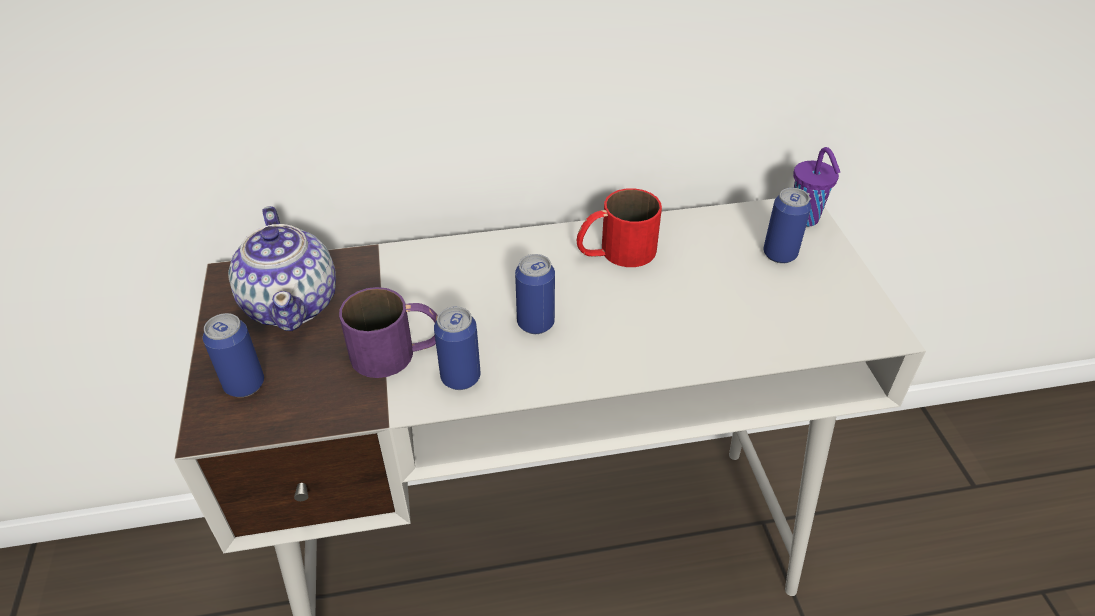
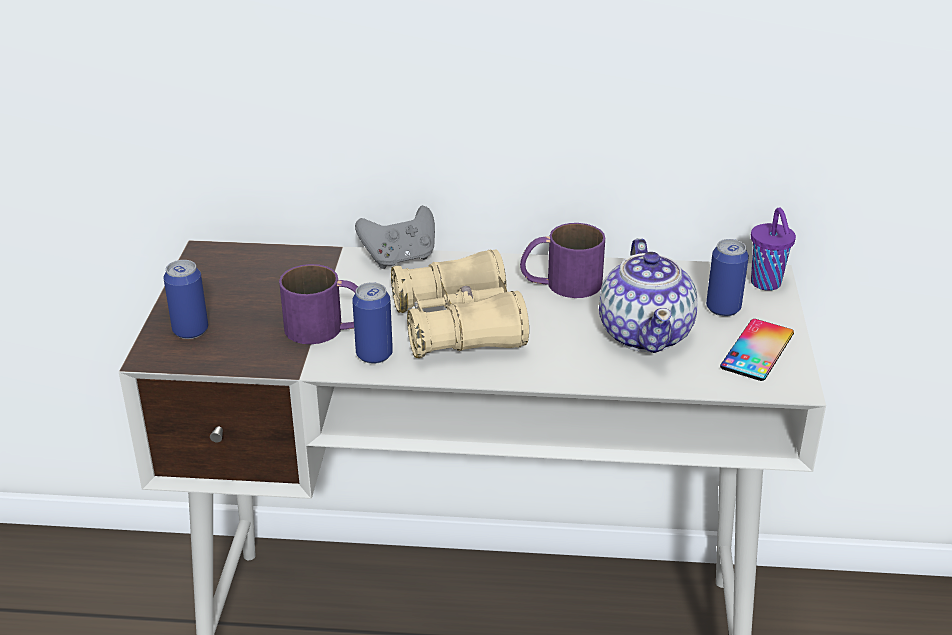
camera: 15 degrees right, 10 degrees down
(292, 303) = (250, 279): teapot -> teapot (646, 333)
(443, 249) = (400, 258): none -> grey game controller
(535, 323) = (459, 326): can -> beige binoculars
(615, 252) = (560, 283): red mug -> purple mug
(833, 297) = (757, 350): none -> phone

